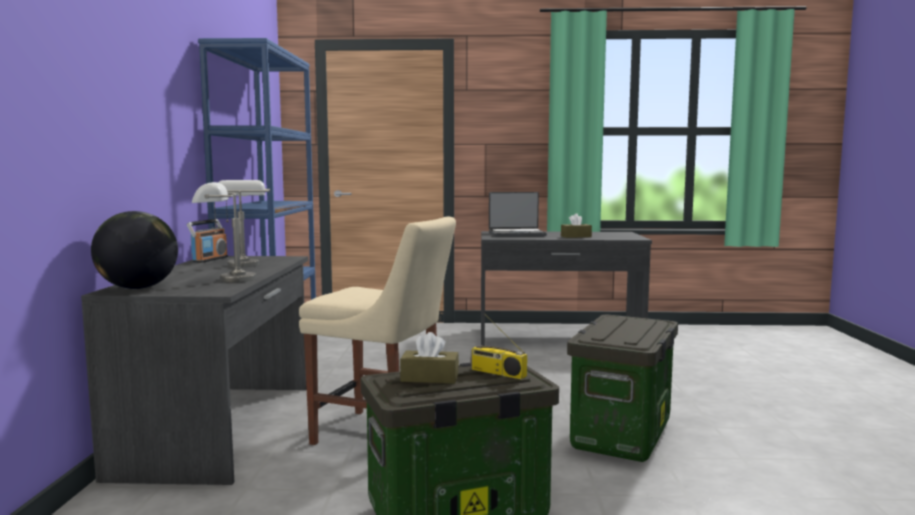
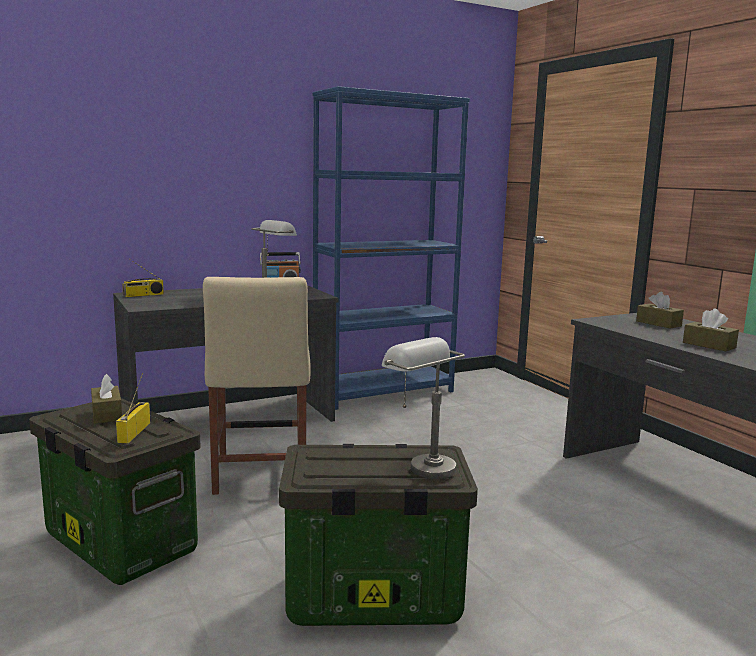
camera: 60 degrees right, 5 degrees up
(138, 288) = (143, 295): globe -> radio
(225, 280) = (191, 301): grey table lamp -> grey table lamp (420, 464)
(516, 234) = (658, 323): laptop -> brown tissue box

